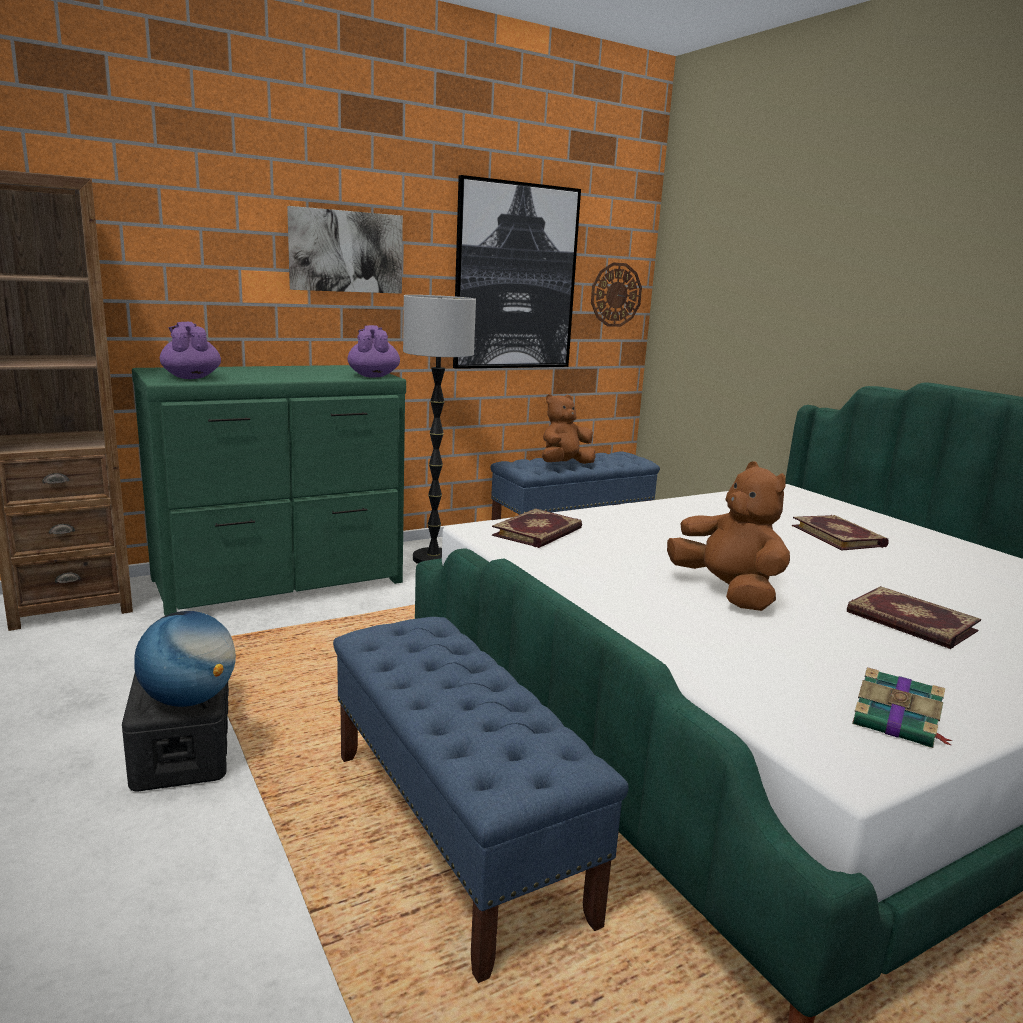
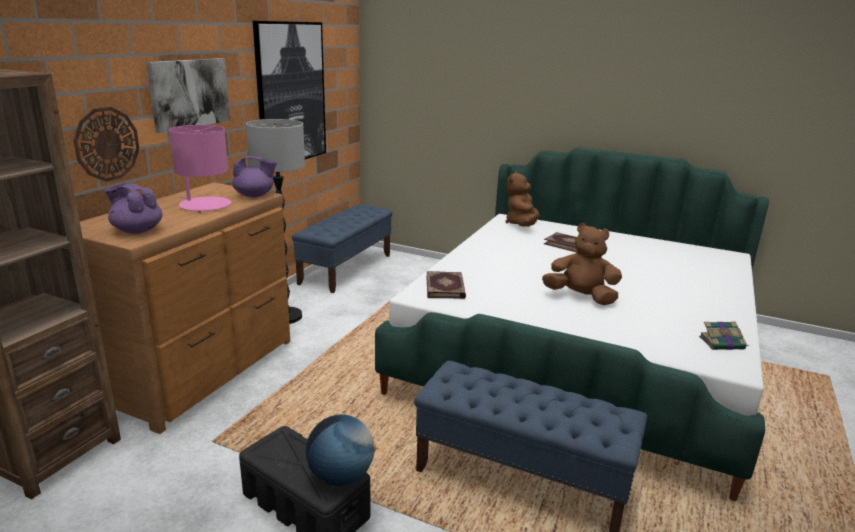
camera: 35 degrees left, 5 degrees up
(280, 581) = (202, 371): green dresser -> brown dresser
(303, 374) = (205, 205): none -> pink table lamp
(373, 376) = (255, 195): purple teapot -> purple teapot turned 135 degrees clockwise
(564, 465) = (343, 225): brown plush toy -> brown plush toy (521, 225)
(615, 295) = (343, 95): wall clock -> wall clock (107, 144)
(910, 622) = (660, 289): book -> none

